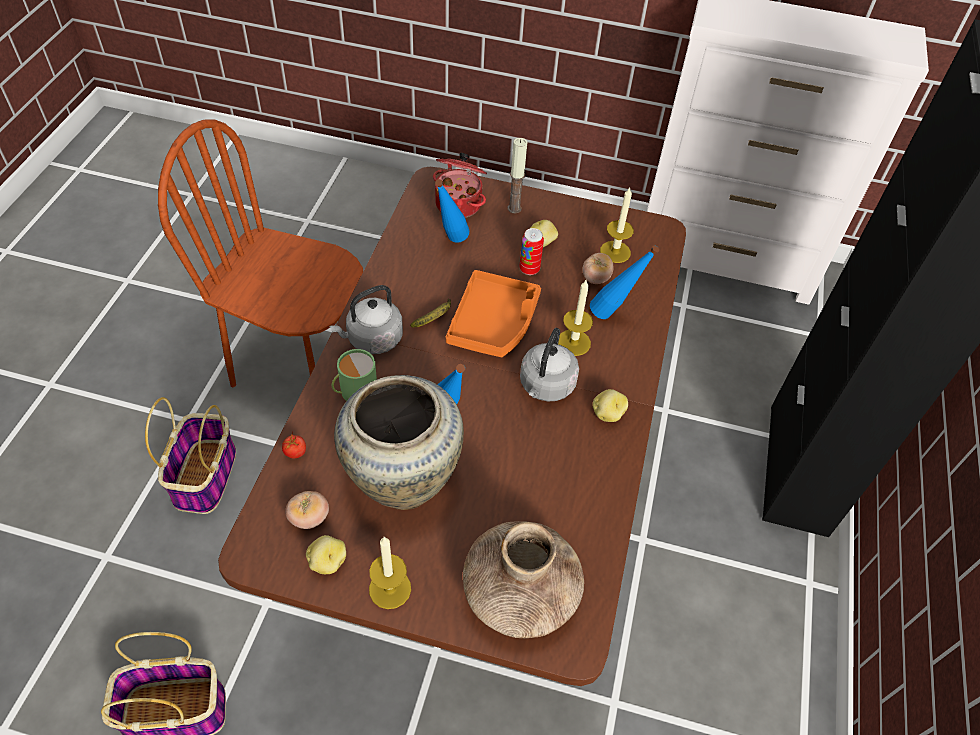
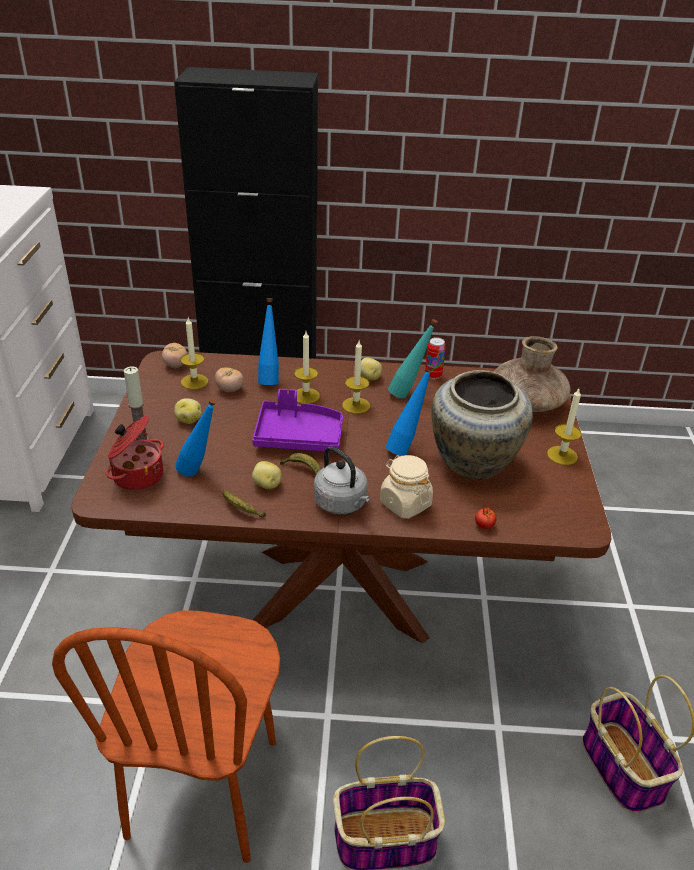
camera: 100 degrees left, 15 degrees down
(309, 518) = (536, 504): tomato -> tomato (176, 365)
(327, 562) = (563, 488): potato -> potato (267, 485)
(355, 391) = (405, 503): green mug -> beige jar
(389, 265) = (241, 509): none -> banana
(494, 323) = (298, 436): orange tray -> purple tray
(529, 269) = (226, 424): can -> can (433, 375)
(546, 386) = (356, 405): grey kettle -> candle
(563, 448) = (408, 394): none -> turquoise bottle

